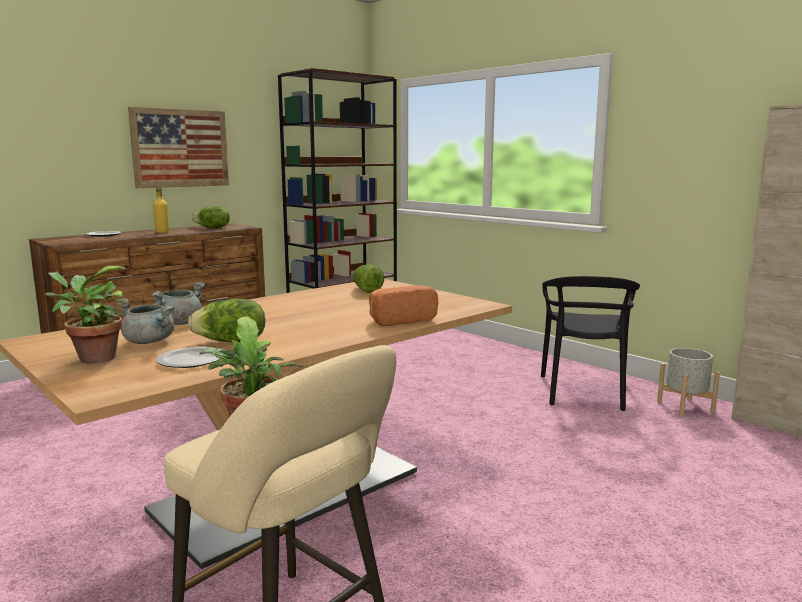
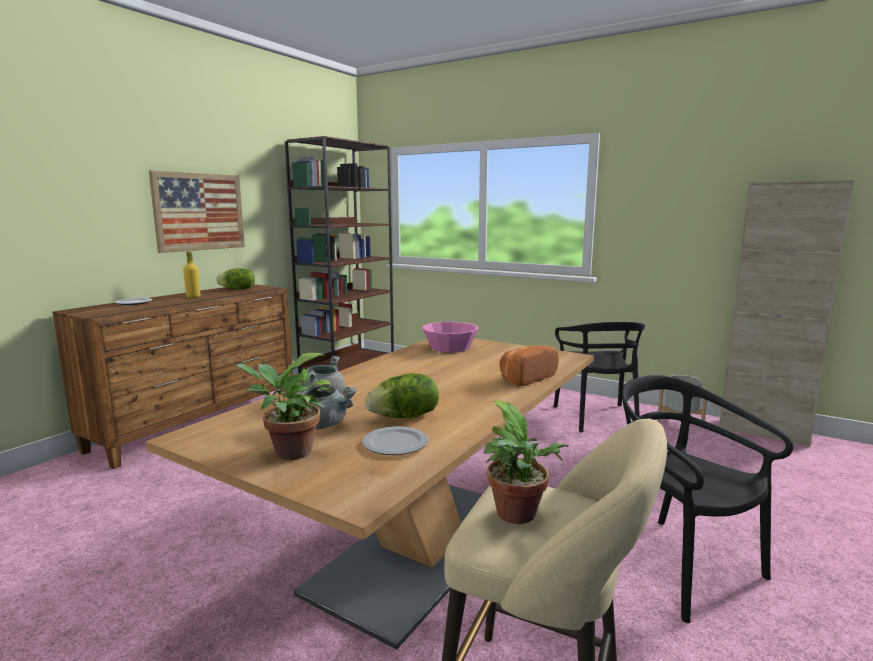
camera: 15 degrees left, 0 degrees up
(366, 290) = (450, 347): lettuce -> pink bowl
(551, 546) = (678, 565): none -> black chair

